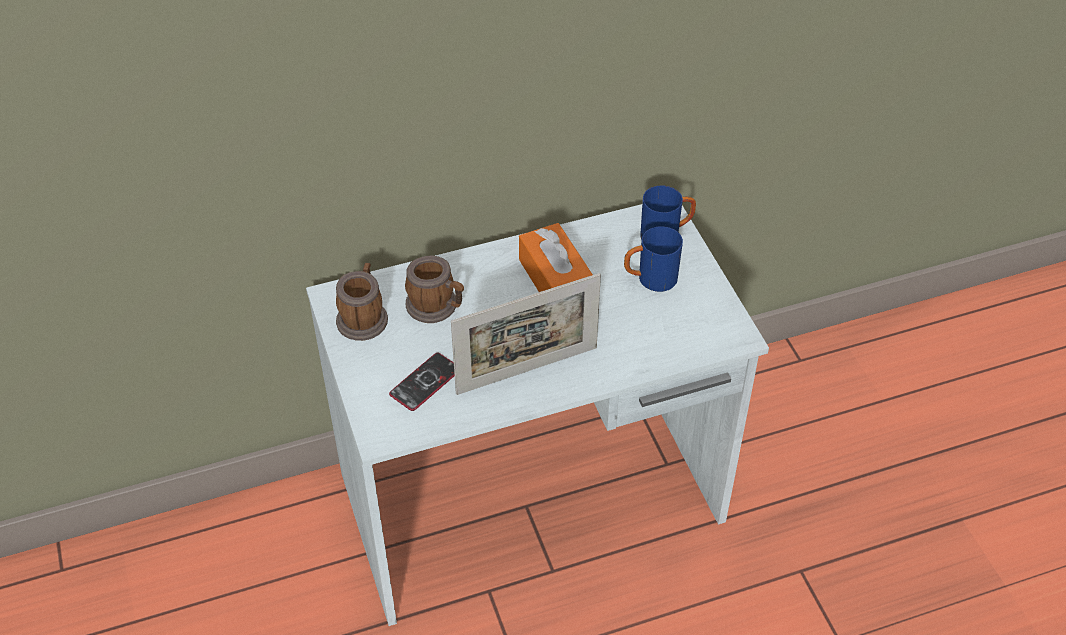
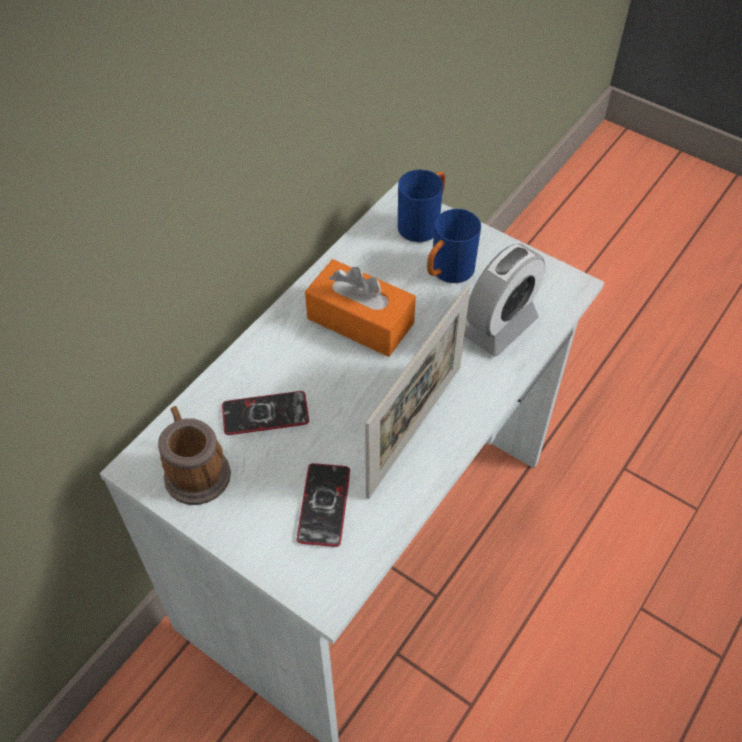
camera: 35 degrees left, 5 degrees up
(437, 307) = (265, 414): mug -> phone
(653, 336) = (499, 326): none -> alarm clock

